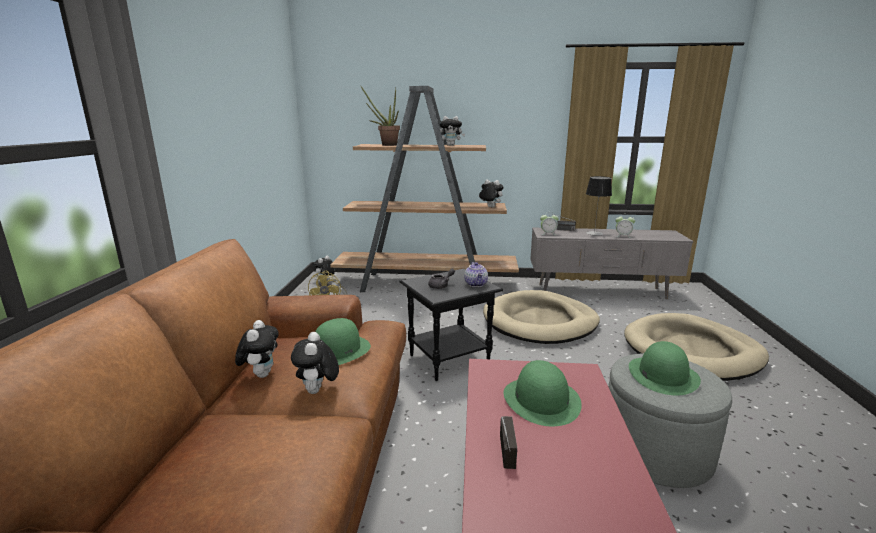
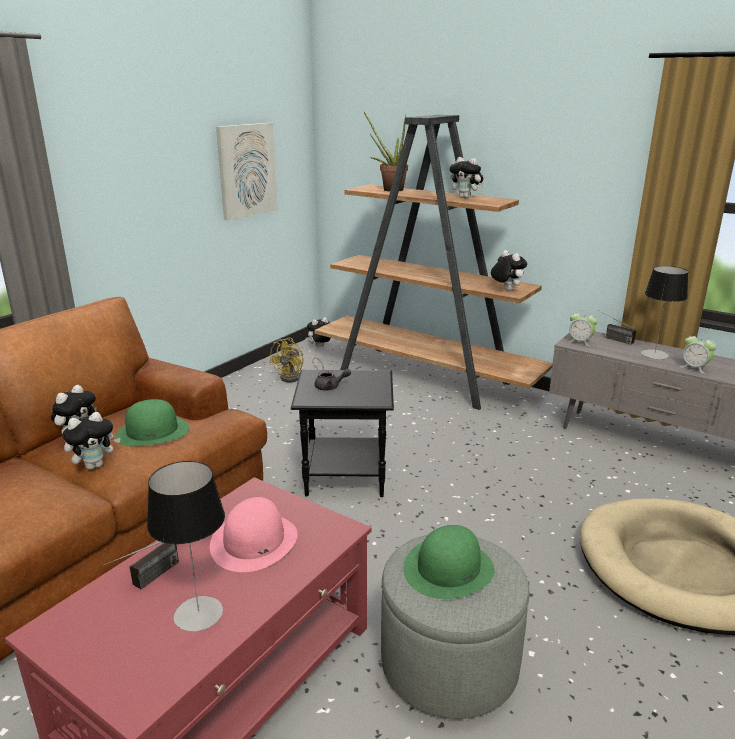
camera: 30 degrees right, 5 degrees up
(266, 134) = (246, 170): none -> picture
(317, 391) = (95, 465): plush toy -> plush toy turned 150 degrees counterclockwise
(476, 284) = (371, 394): teapot -> none
(540, 322) = (511, 463): beige dog bed -> none
(541, 400) = (254, 541): green hat -> pink hat
(587, 465) = (198, 613): none -> table lamp

